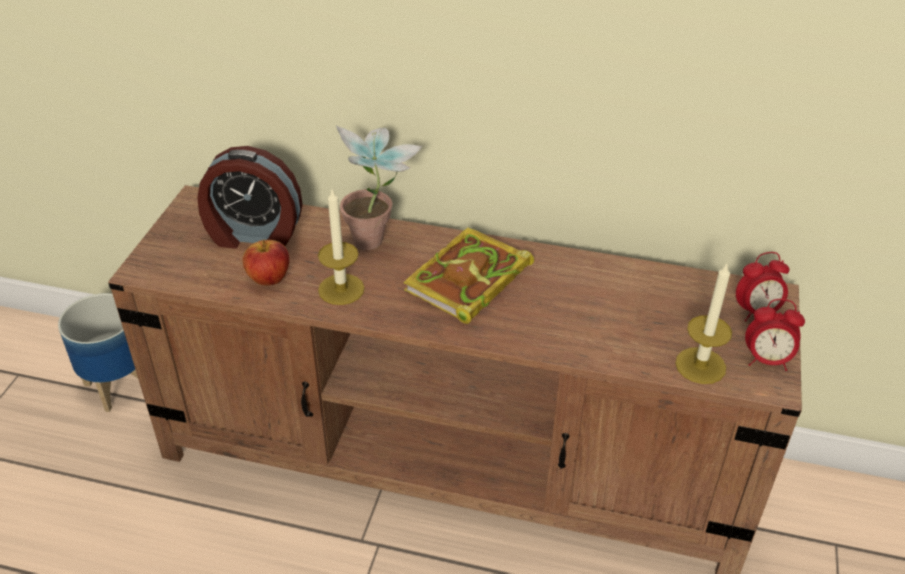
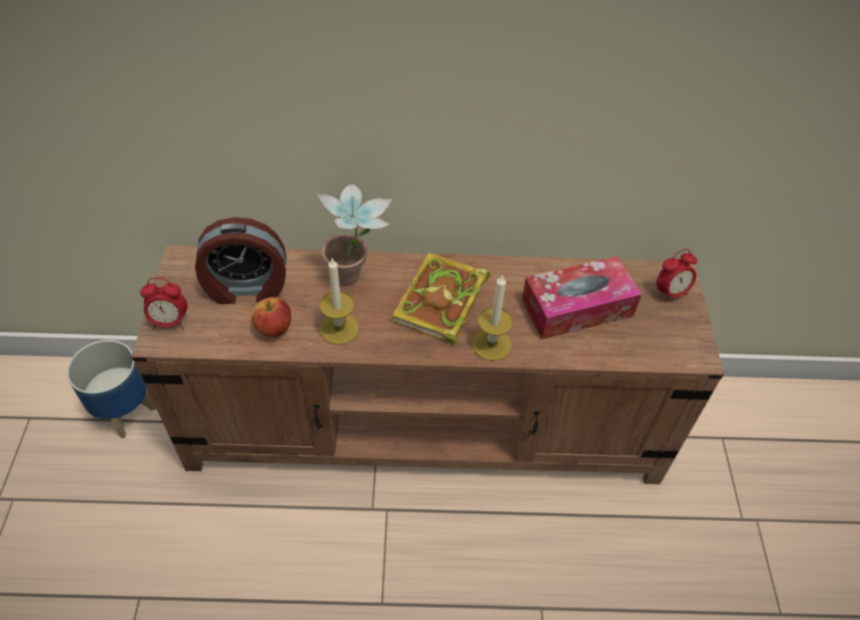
camera: 15 degrees left, 10 degrees up
(631, 310) = (577, 307): none -> tissue box
(700, 365) = (642, 349): candle -> candle (491, 344)
(766, 360) = (689, 335): alarm clock -> alarm clock (170, 321)

